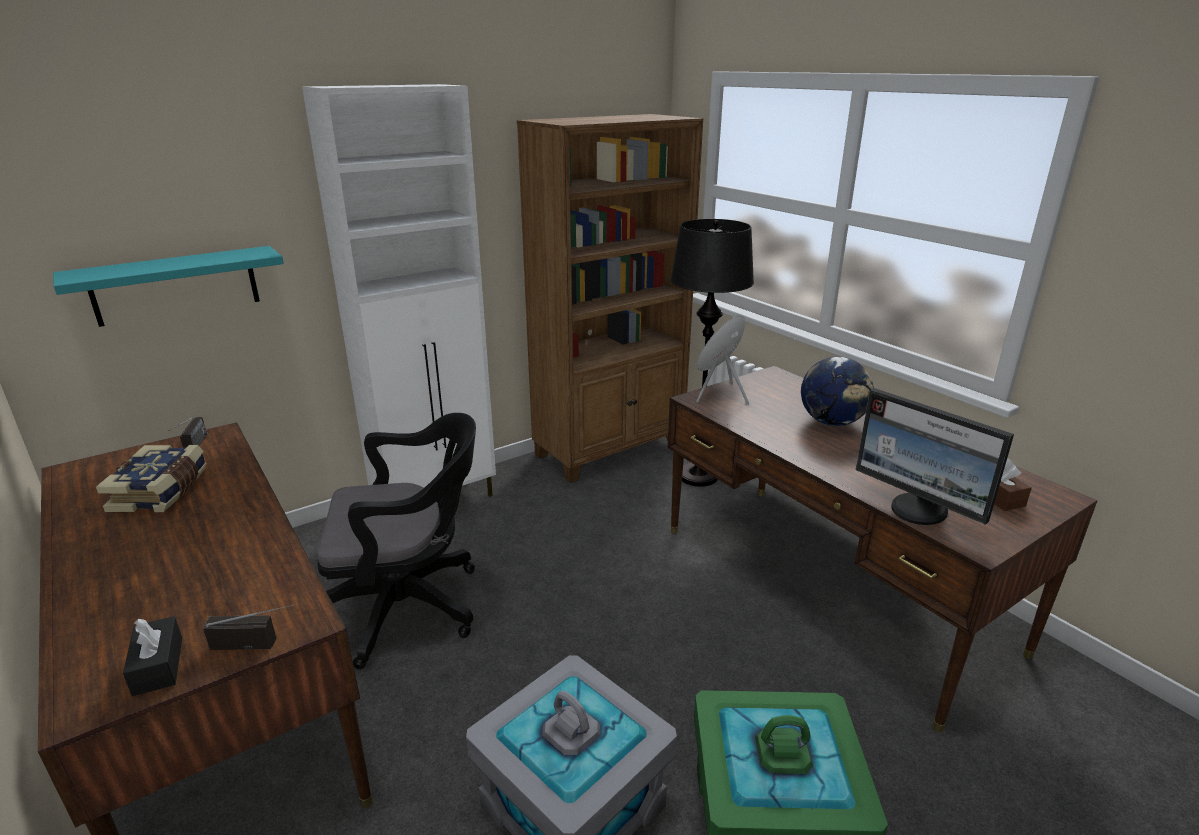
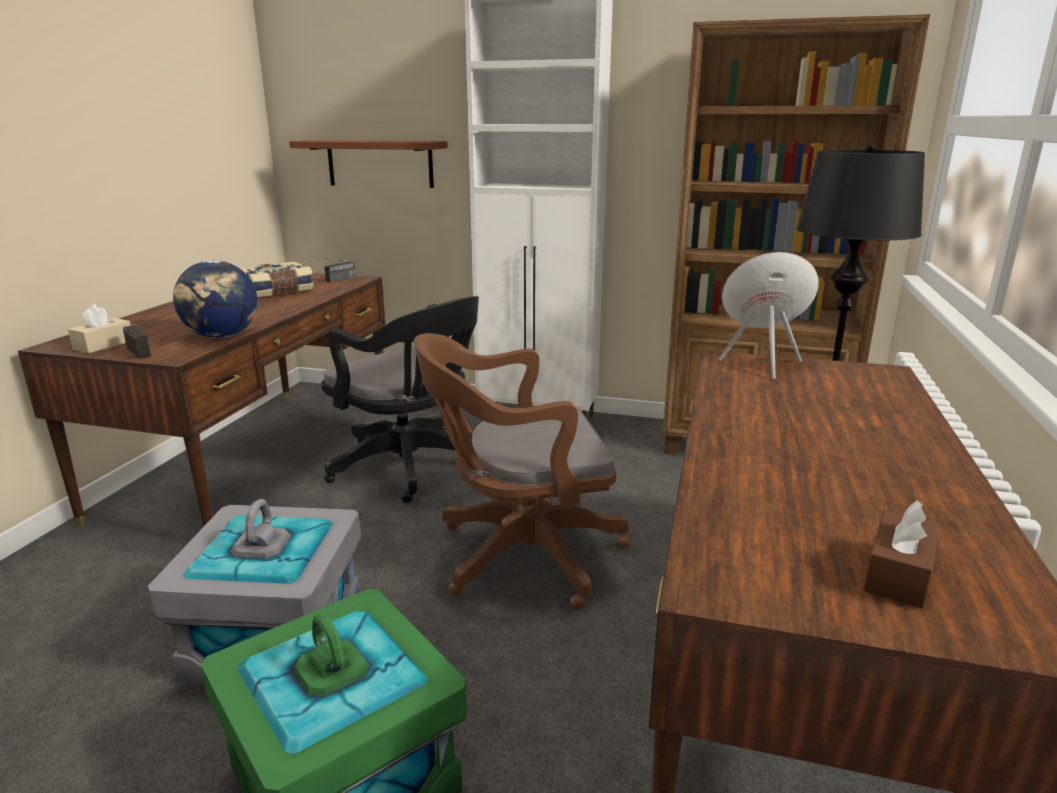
camera: 50 degrees right, 5 degrees down
(158, 666) = (103, 345): black tissue box -> beige tissue box
(176, 285) = (380, 163): turquoise shelf -> brown shelf
(612, 617) = (520, 555): none -> brown office chair
(832, 422) = (844, 424): globe -> globe (222, 336)
(918, 510) = (726, 523): monitor -> none

